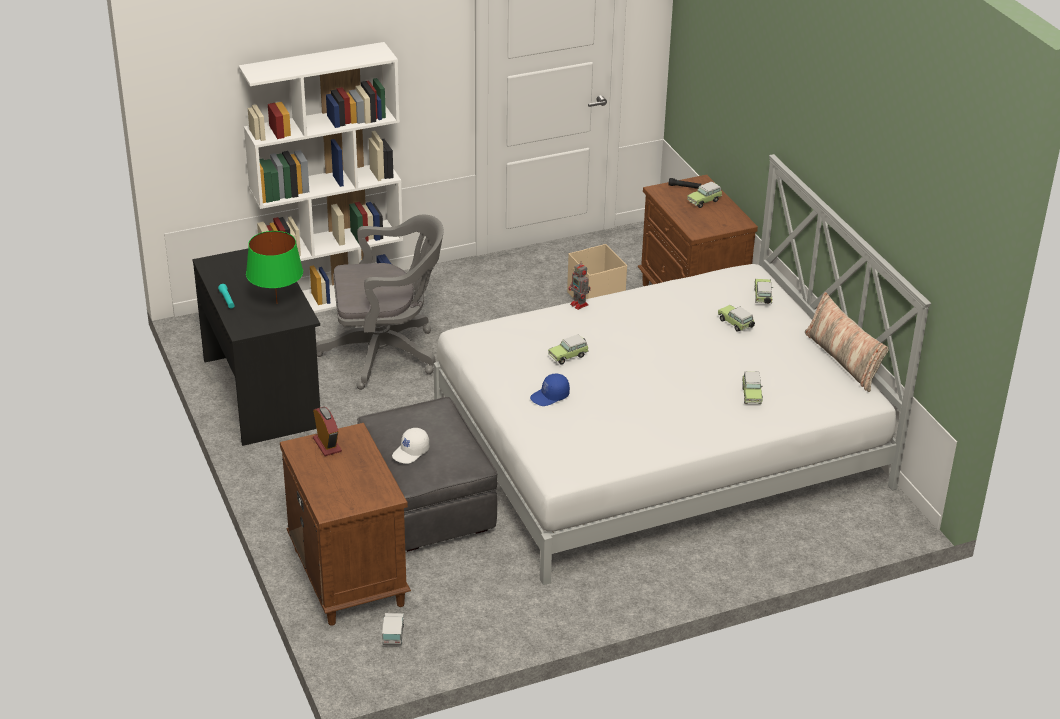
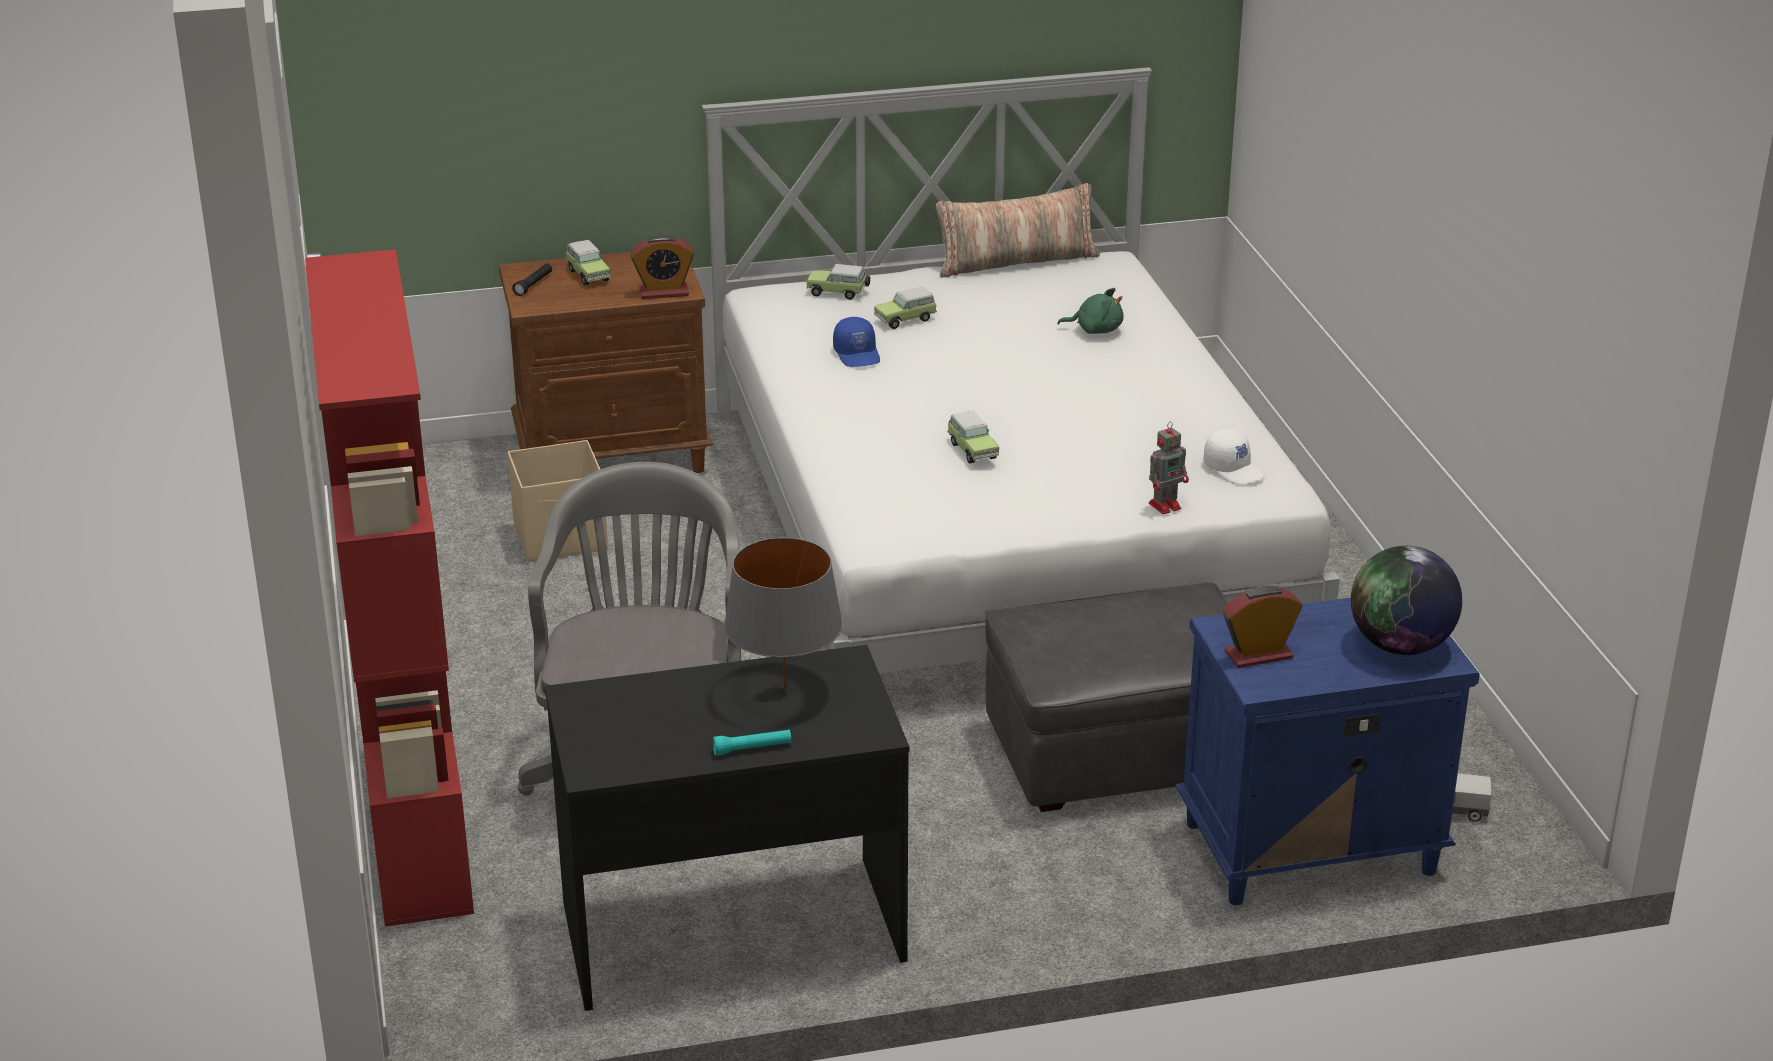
camera: 80 degrees left, 5 degrees down
(277, 303) = (784, 689): green table lamp -> grey table lamp
(332, 297) = (415, 825): white bookcase -> red bookcase
(342, 494) = (1400, 646): none -> globe
(347, 576) = (1307, 849): brown nightstand -> blue nightstand
(411, 452) = (1161, 648): white cap -> white cap (1234, 469)
(550, 396) = (1077, 479): blue cap -> blue cap (858, 354)
(579, 305) = (813, 432): toy robot -> toy robot (1166, 505)
(692, 226) = (664, 292): none -> alarm clock
(751, 394) = (1095, 330): toy car -> green plush toy

